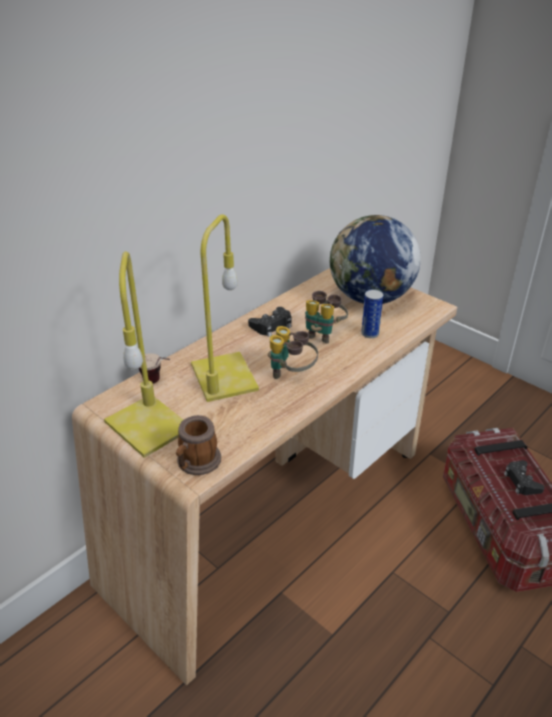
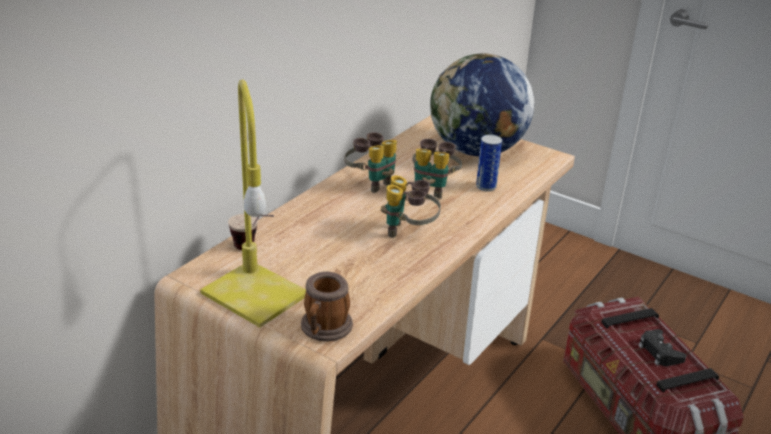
camera: 10 degrees left, 5 degrees down
(225, 378) = (332, 239): yellow table lamp -> none
(272, 325) = (371, 183): black game controller -> binoculars

